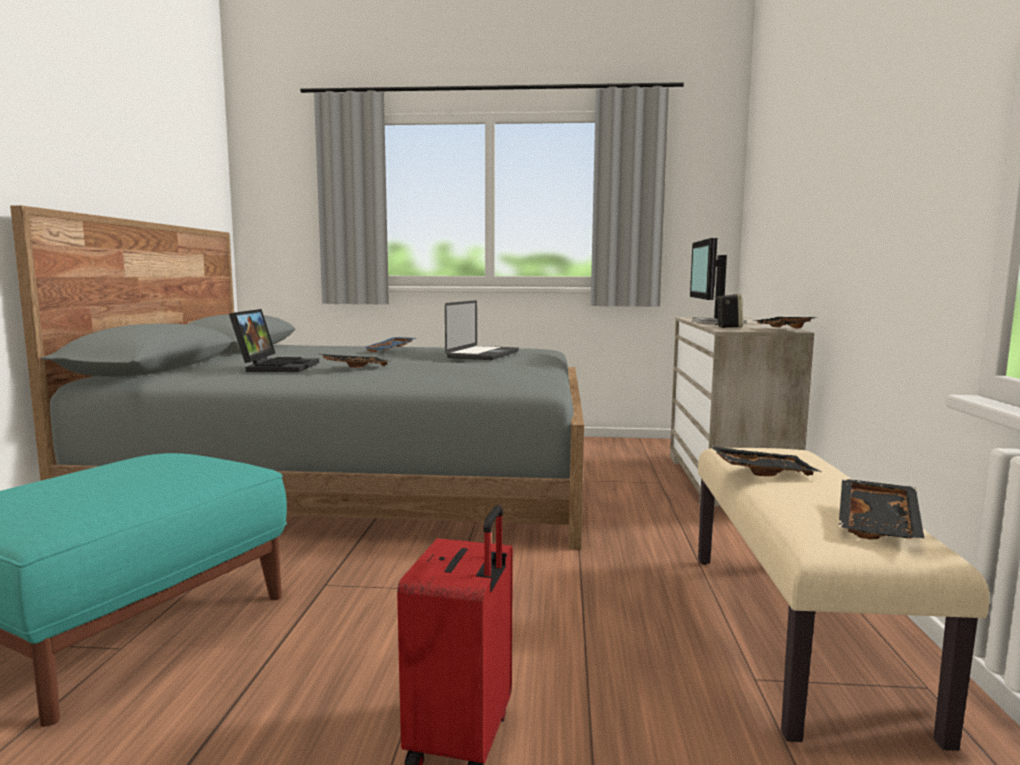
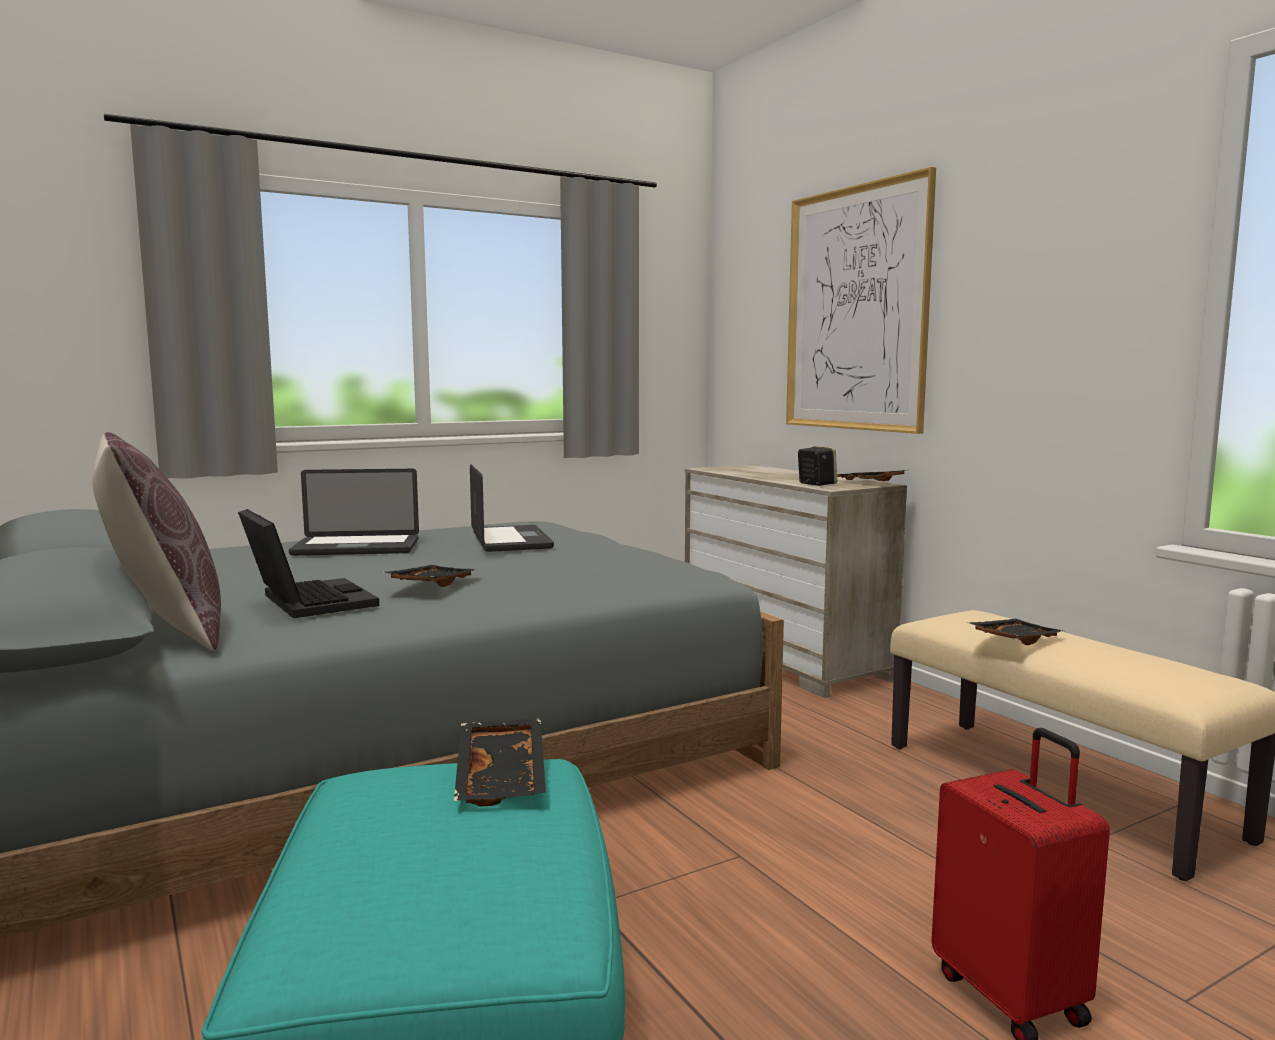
camera: 35 degrees left, 0 degrees up
(193, 370) = (165, 628): none -> brown pillow
(391, 350) = (356, 548): blue tray -> laptop
(715, 322) = (763, 475): monitor -> none
(805, 169) = (855, 309): none -> picture
(880, 524) = (1183, 670): black tray -> black tray (504, 777)

